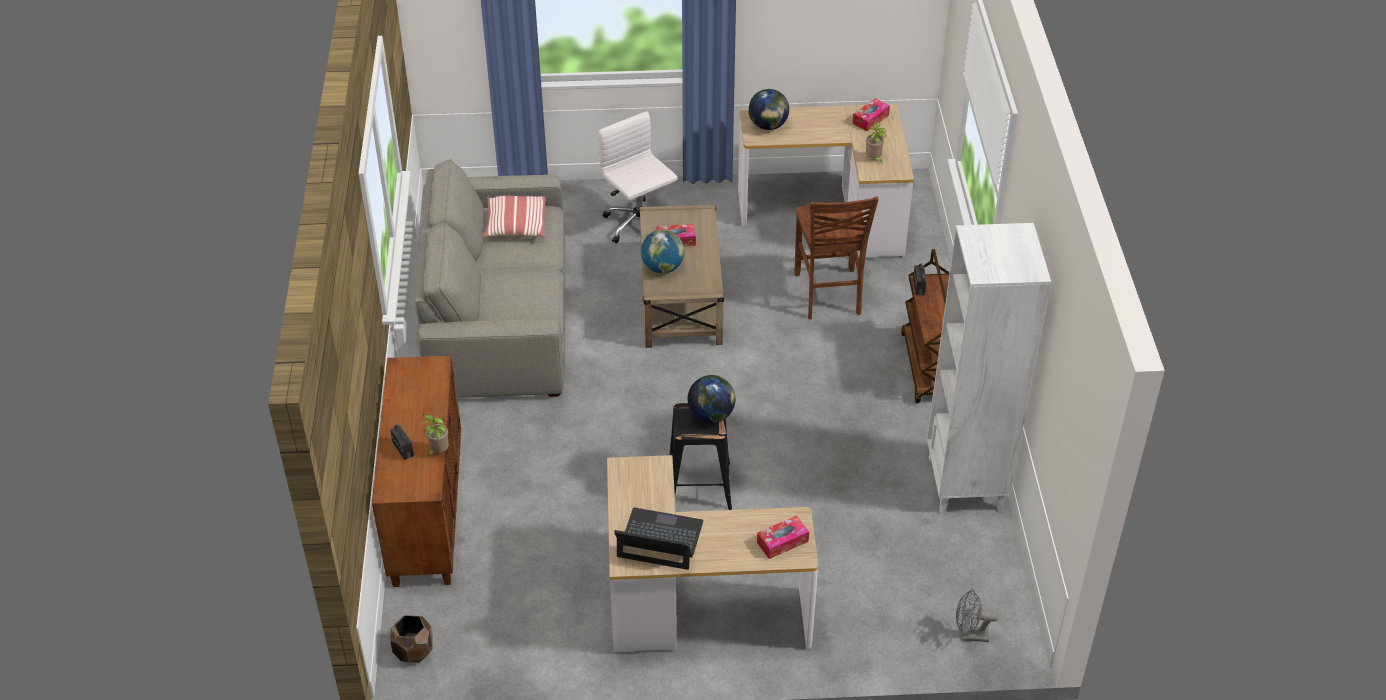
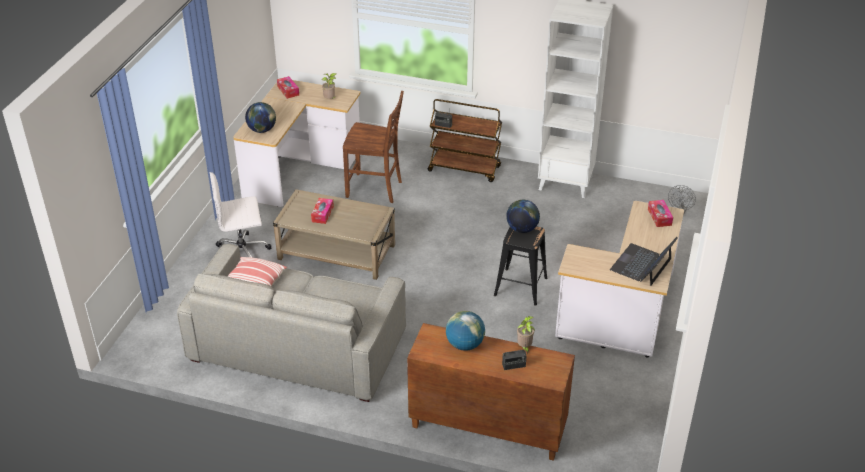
camera: 70 degrees left, 5 degrees down
(414, 651) = (619, 459): brown planter -> none
(662, 268) = (347, 226): globe -> globe (465, 344)

